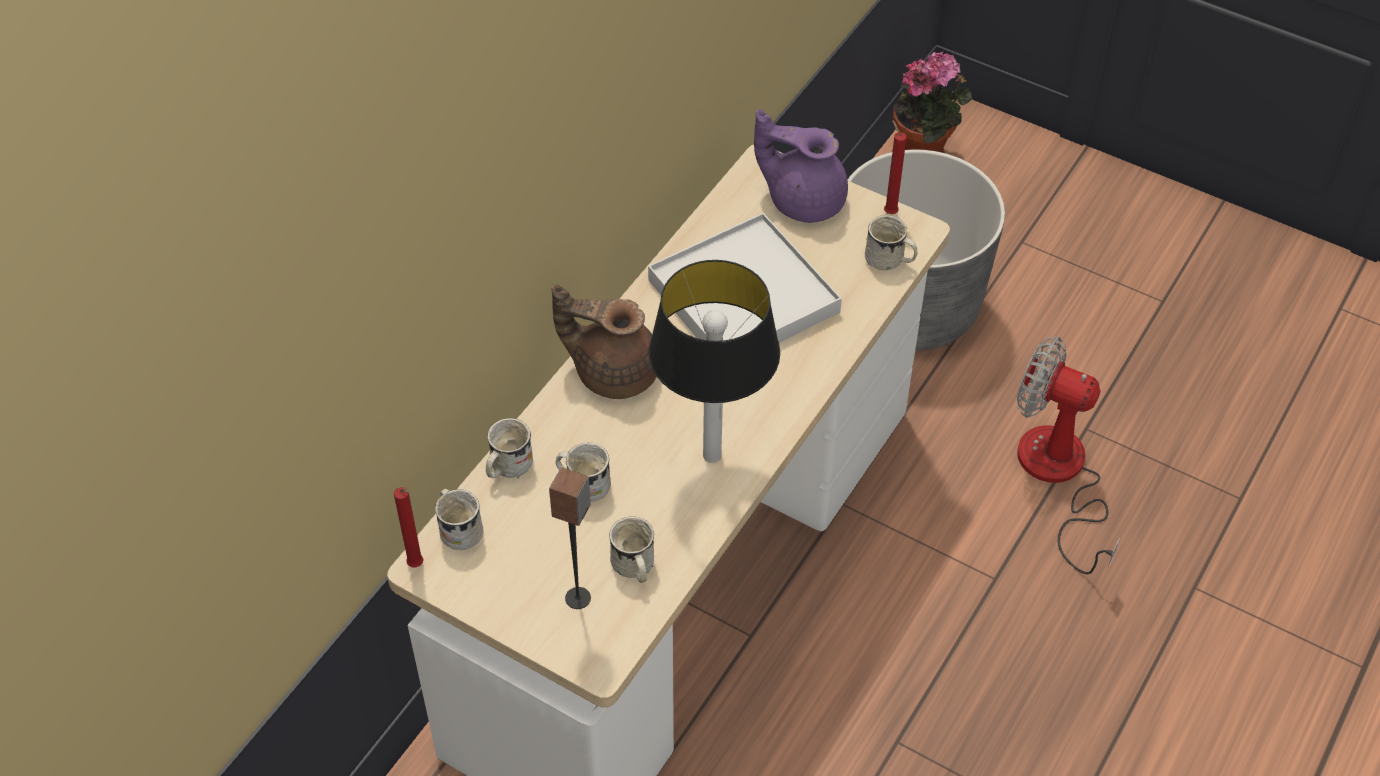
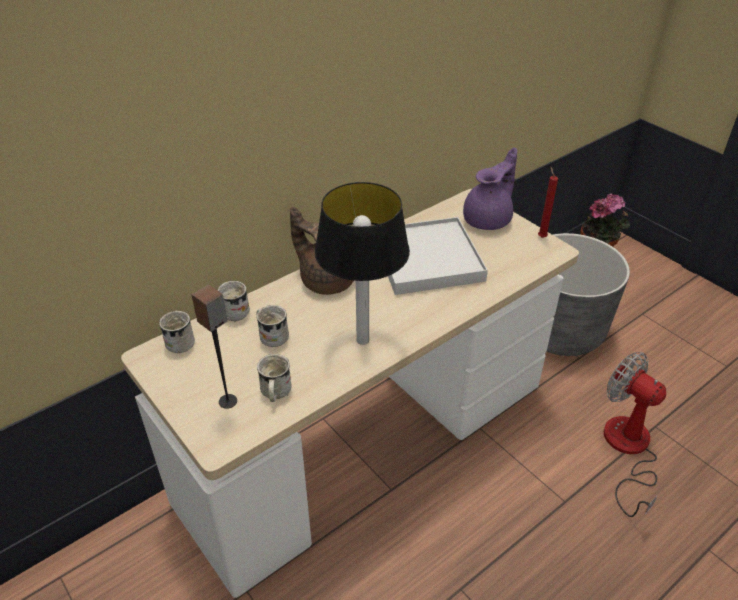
camera: 20 degrees right, 10 degrees down
(417, 566) = (142, 355): red candle -> none
(803, 199) = (489, 219): purple teapot -> purple teapot turned 90 degrees clockwise
(890, 261) = (531, 261): white mug -> none

